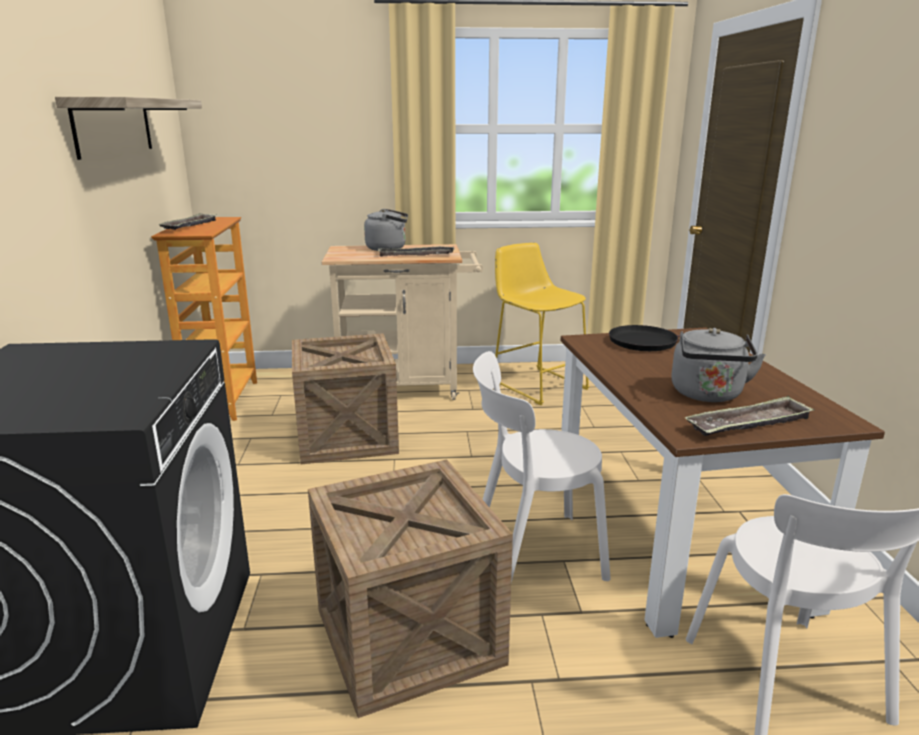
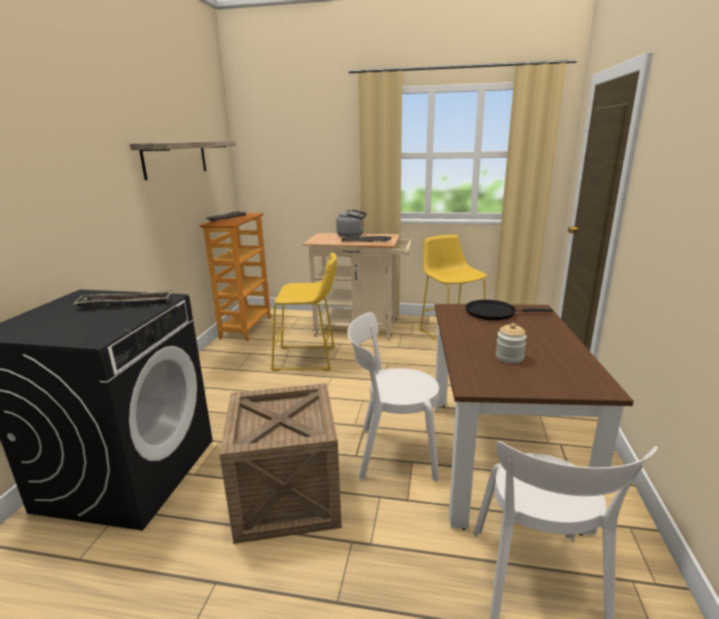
camera: 15 degrees right, 0 degrees up
(346, 437) = (308, 359): crate -> yellow stool
(708, 395) = (509, 357): grey kettle -> jar
(748, 424) = (524, 383): tray -> tray (125, 304)

